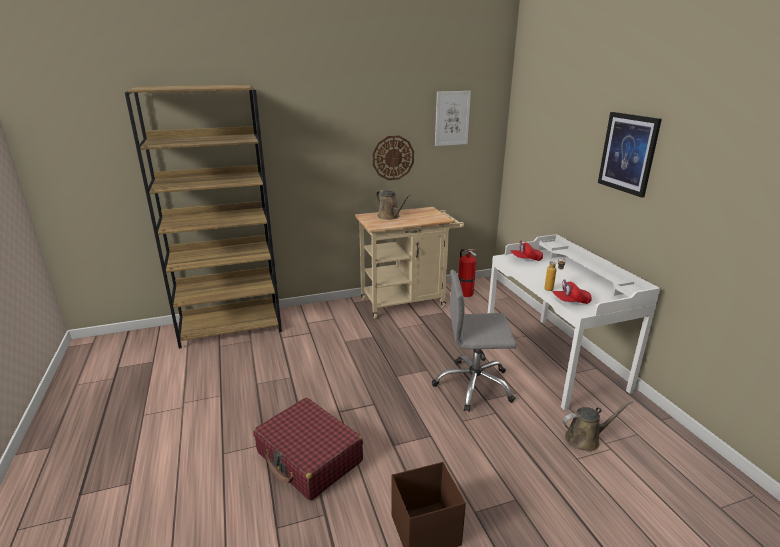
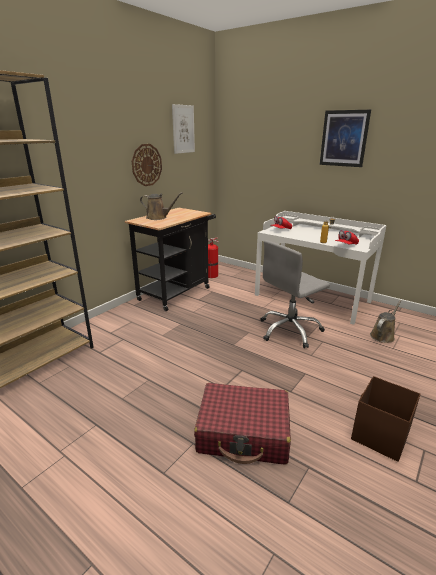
camera: 35 degrees left, 0 degrees up
(407, 301) = (177, 292): beige cart -> black cart

